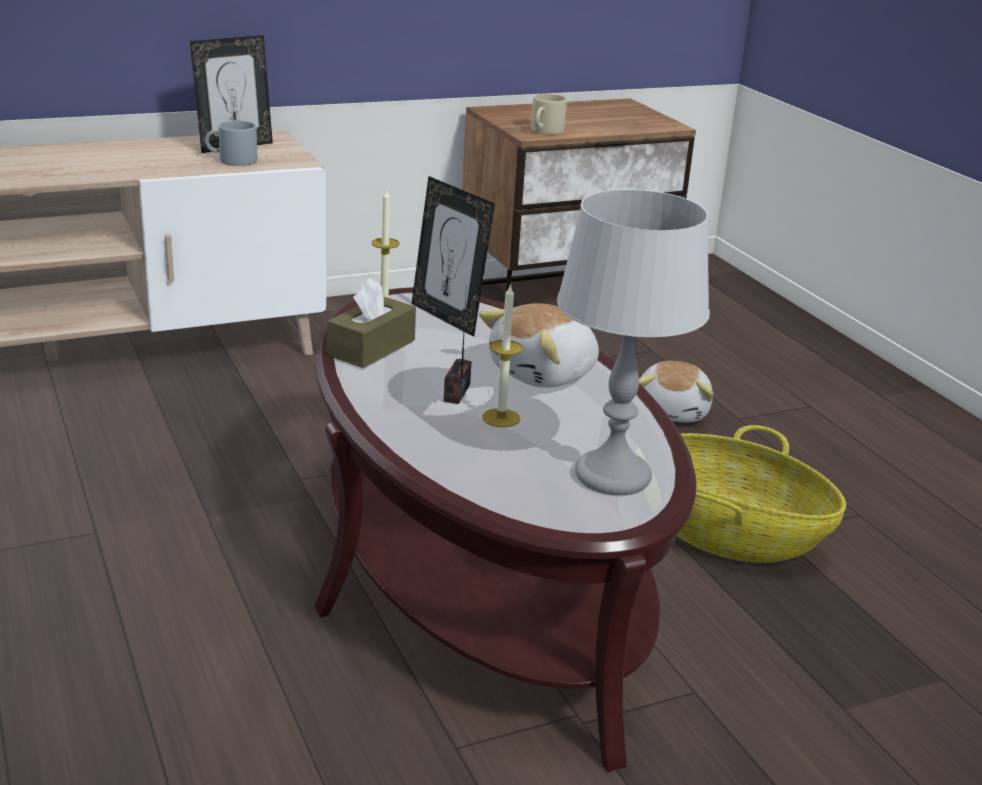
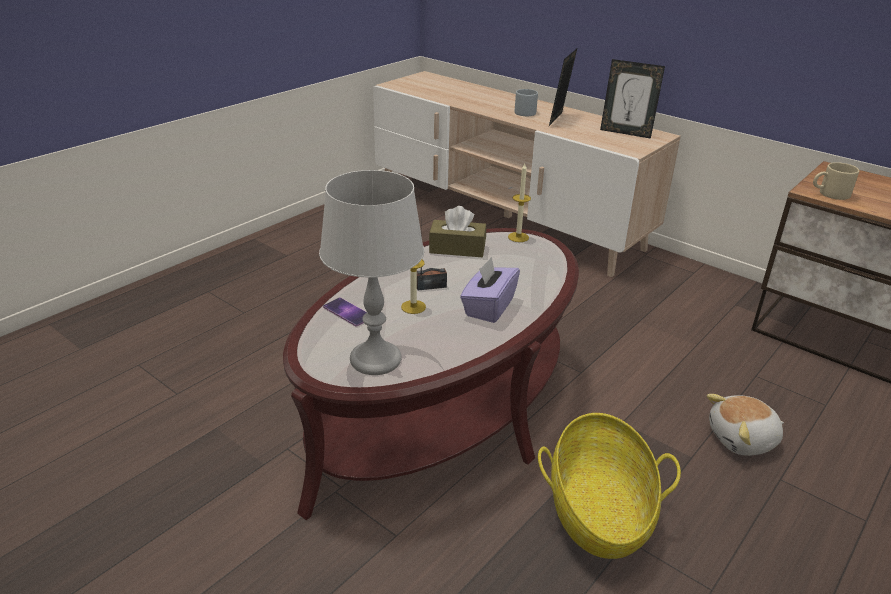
camera: 65 degrees right, 5 degrees up
(231, 160) = (602, 138): grey mug -> grey mug (522, 112)
(448, 318) = (528, 259): picture frame -> picture frame (559, 120)
(474, 465) = (347, 312): none -> phone
(545, 374) = (488, 307): plush toy -> purple tissue box

